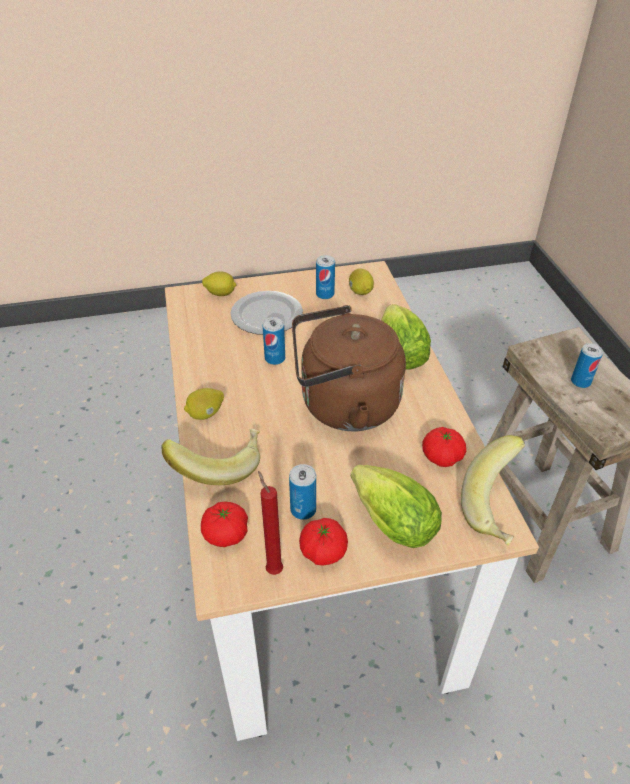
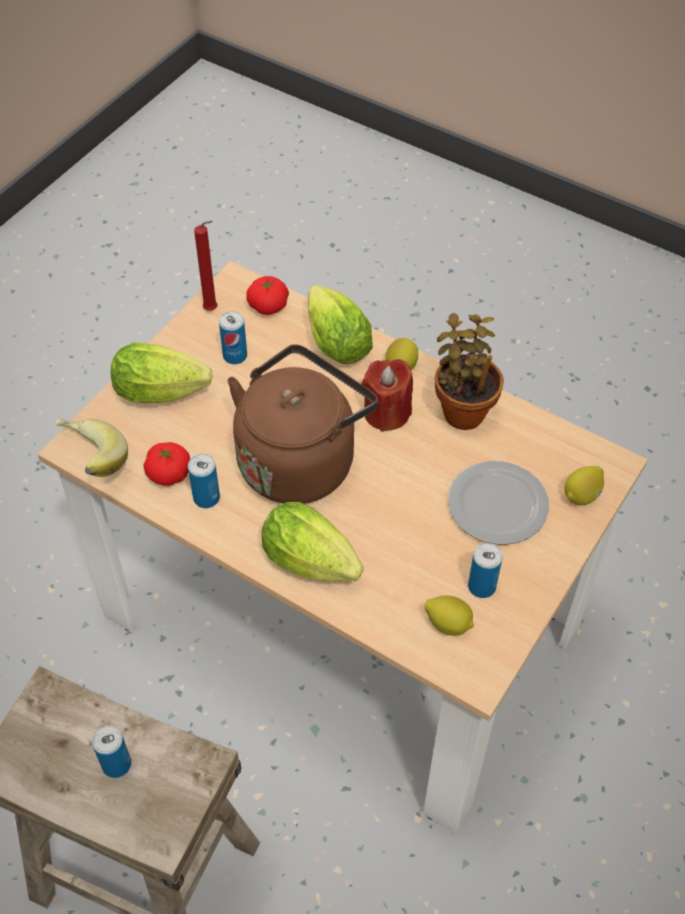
camera: 135 degrees right, 10 degrees up
(210, 365) = (463, 410): none -> potted plant
(219, 465) = (334, 340): banana -> lettuce
(255, 394) = (386, 413): none -> red candle
(275, 358) = (419, 461): can -> can (206, 498)
(323, 551) = (191, 341): tomato -> none

